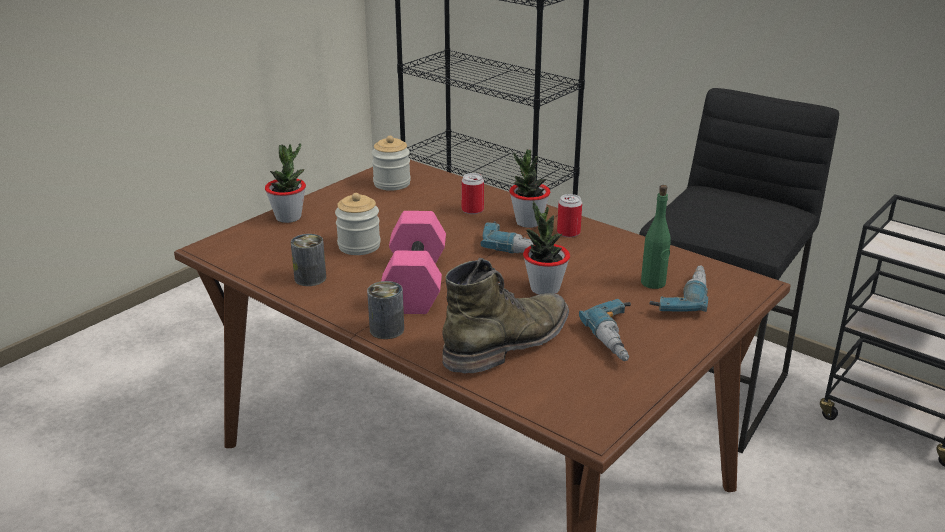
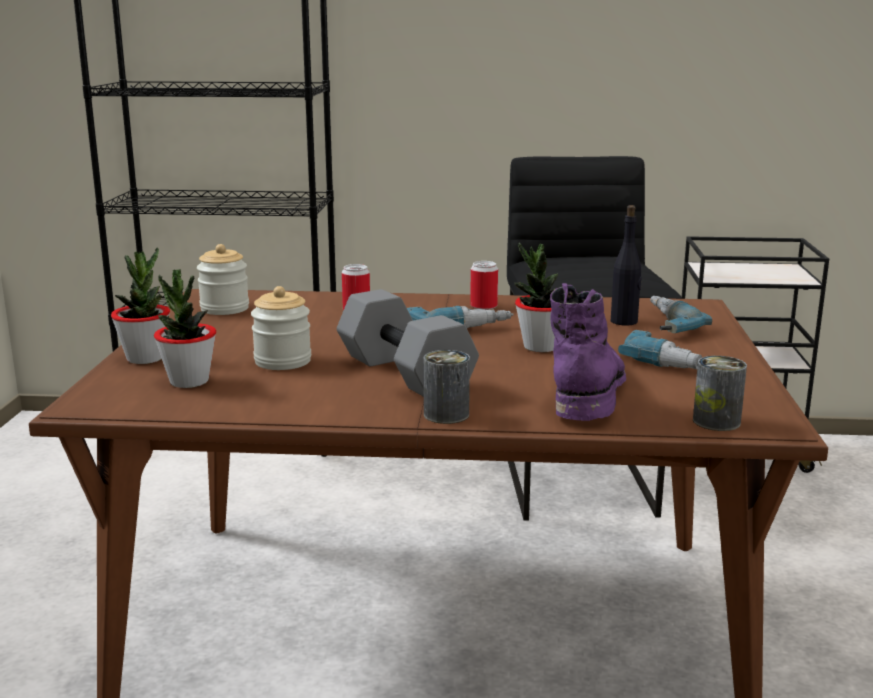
camera: 35 degrees left, 10 degrees down
(310, 278) = (274, 399): can -> can (716, 421)
(413, 283) = (402, 374): pink dumbbell -> grey dumbbell
(509, 342) = (586, 390): green boot -> purple boot
(528, 222) = (431, 307): potted plant -> potted plant (189, 381)
(653, 283) = (624, 321): green bottle -> black bottle

